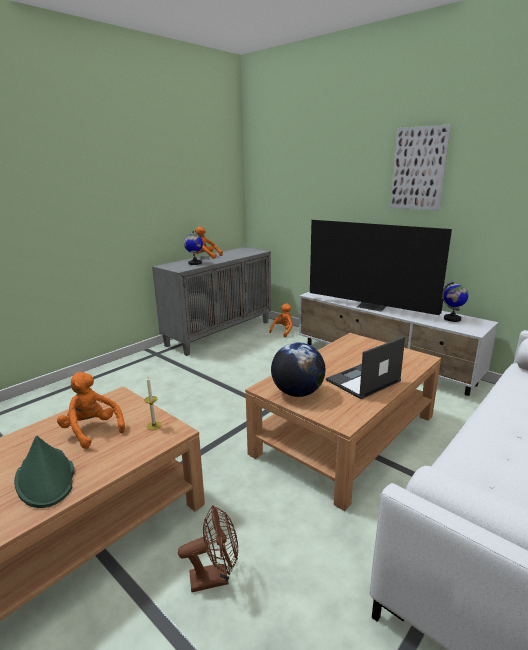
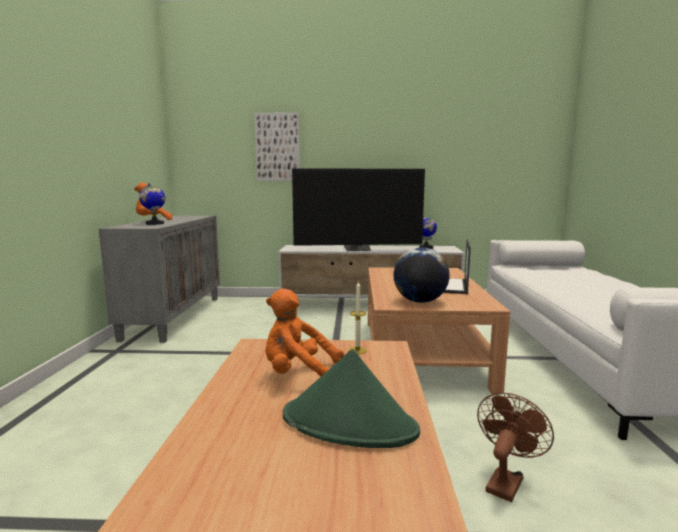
camera: 40 degrees left, 10 degrees down
(283, 331) = (245, 302): orange plush toy -> none
(418, 169) = (375, 125): picture -> picture (277, 147)

